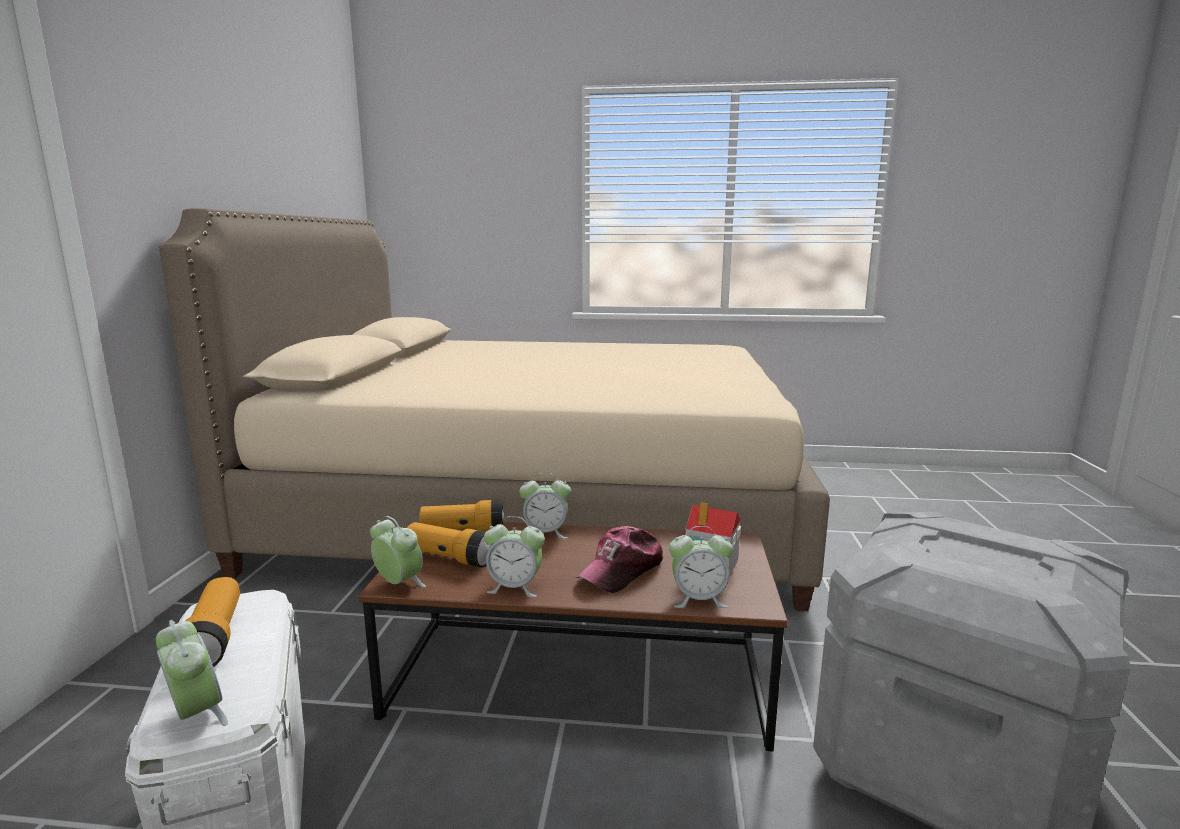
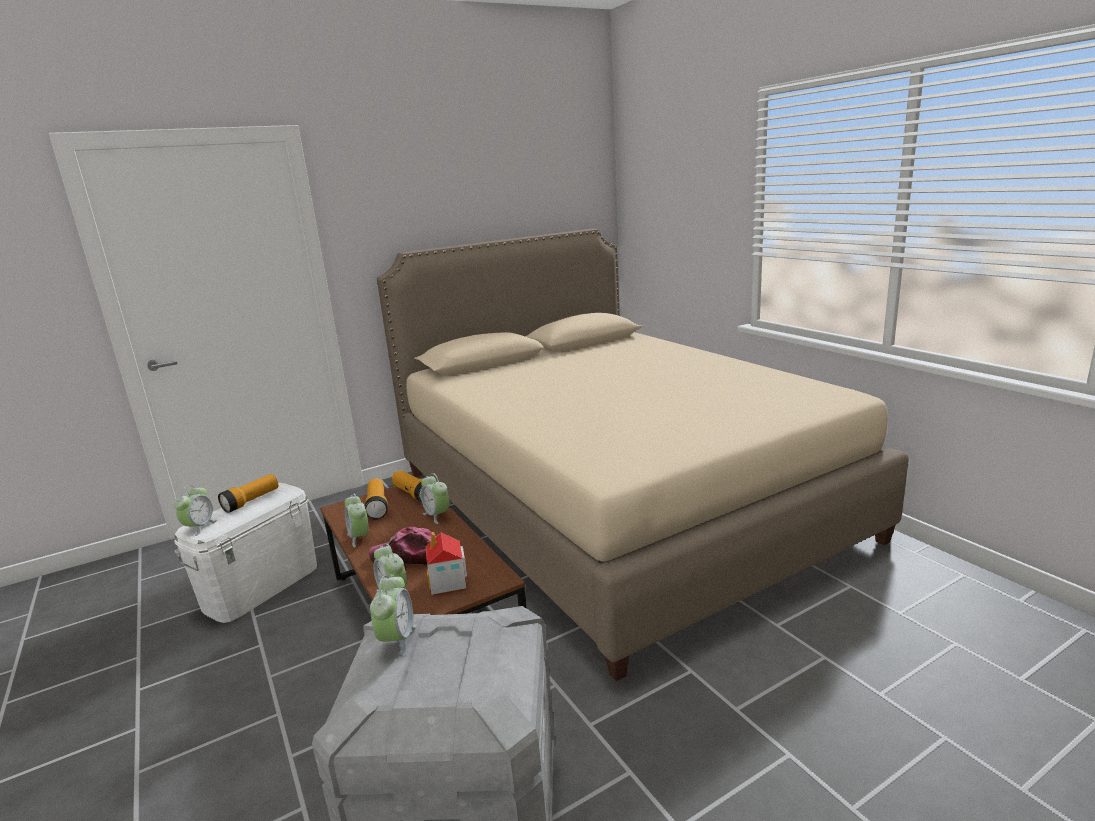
camera: 55 degrees right, 5 degrees up
(399, 584) = (338, 510): alarm clock -> alarm clock (397, 640)

